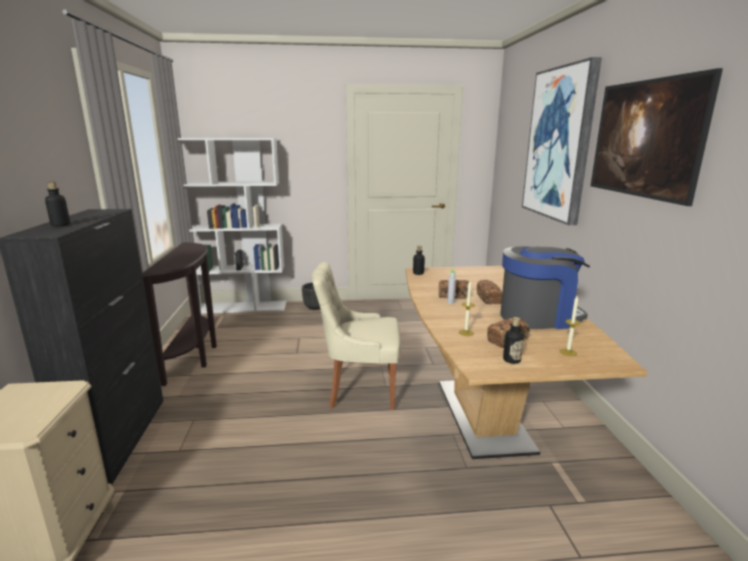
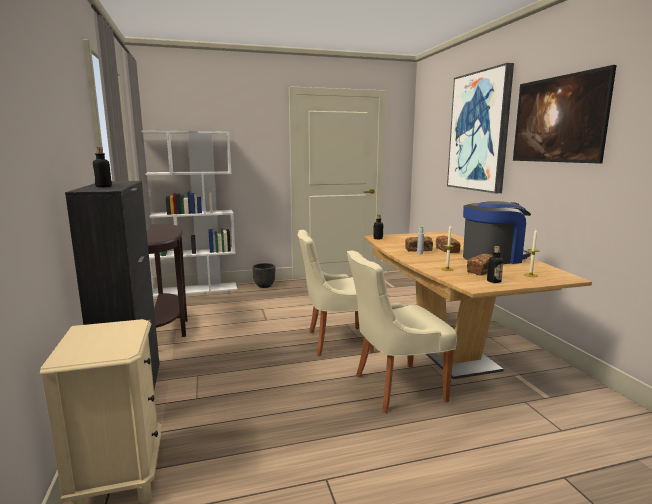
camera: 10 degrees left, 5 degrees down
(398, 463) = (395, 388): none -> beige chair

